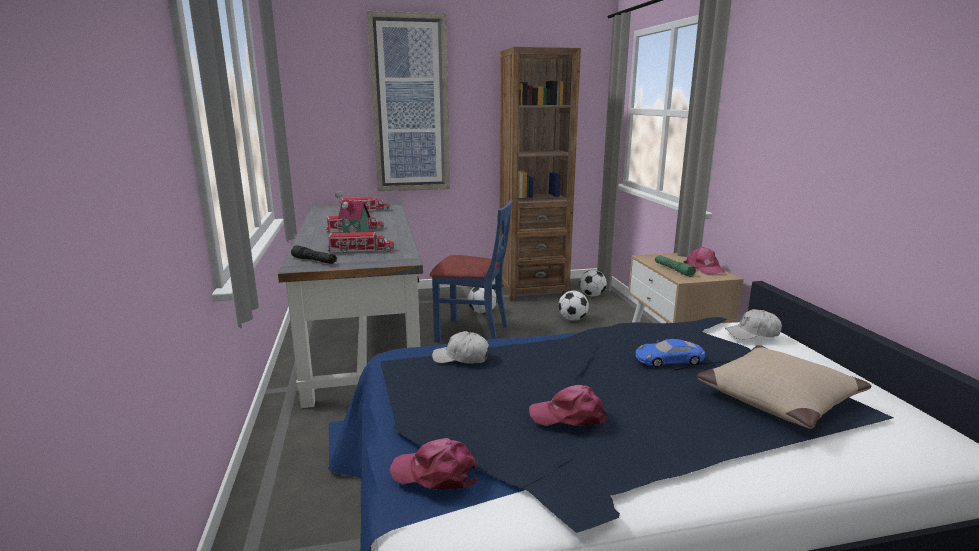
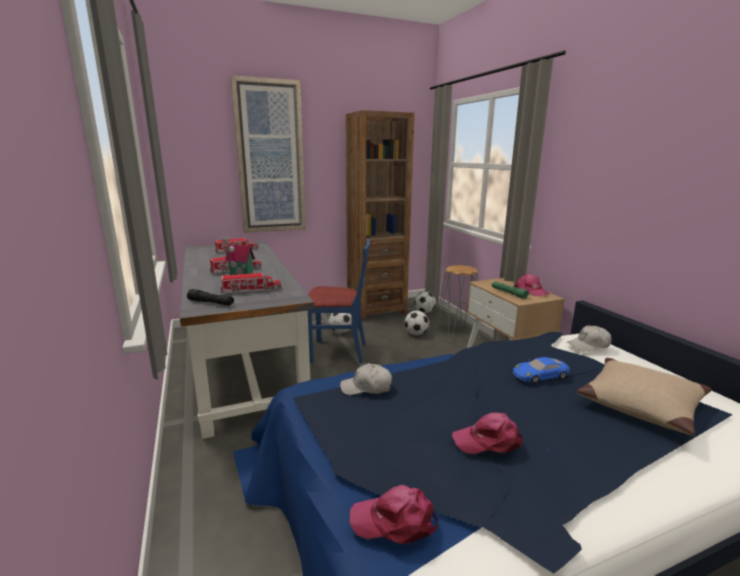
camera: 10 degrees left, 0 degrees up
(624, 321) = (457, 333): none -> grey stool

